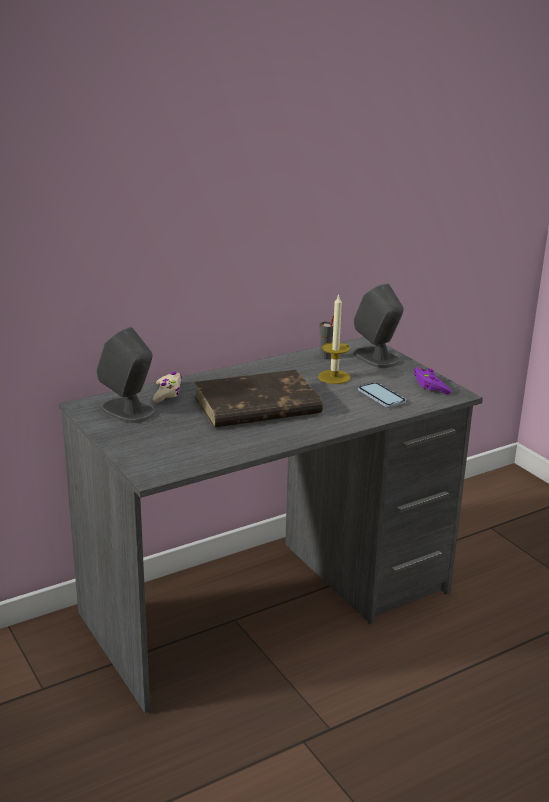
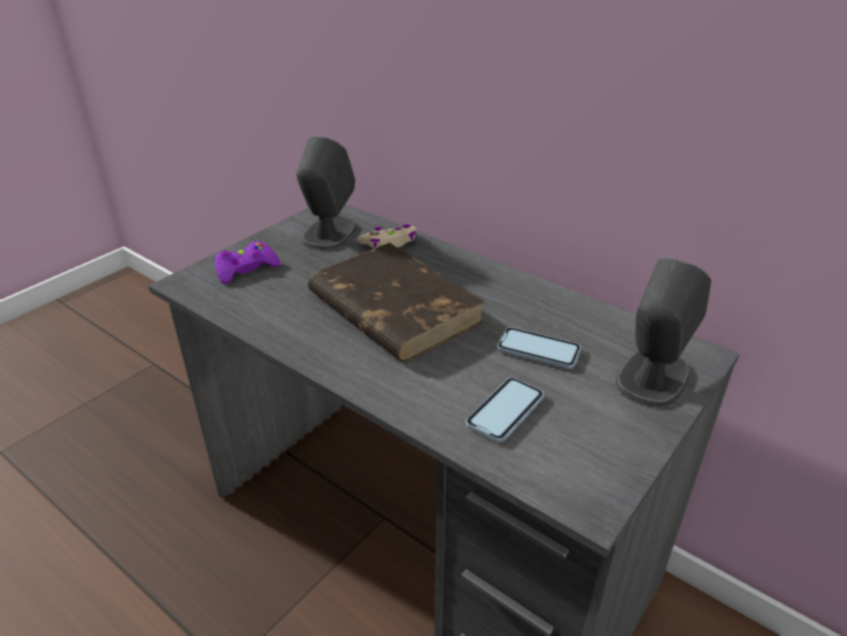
camera: 70 degrees right, 10 degrees up
(325, 357) = (602, 328): grey cup -> none
(334, 377) = (538, 350): candle -> phone
(430, 386) = (594, 463): purple game controller -> purple game controller (246, 269)

